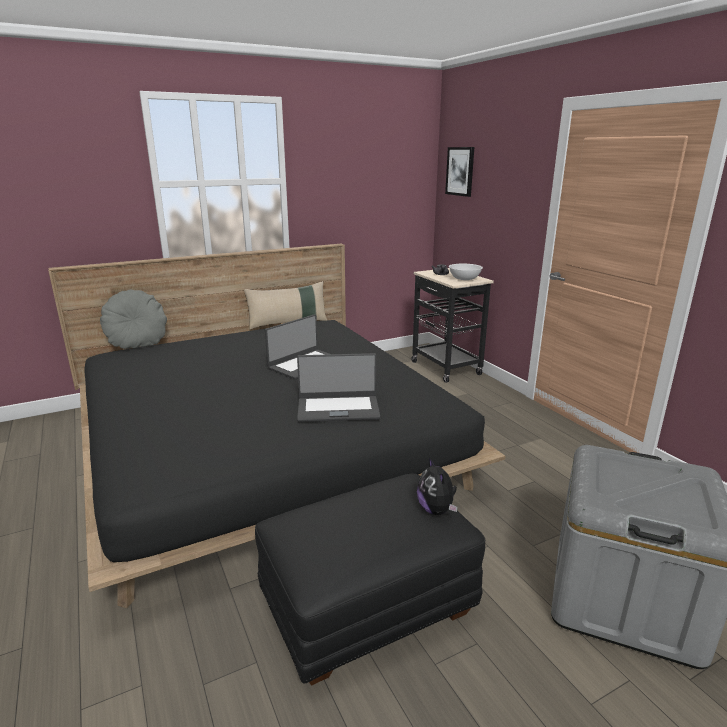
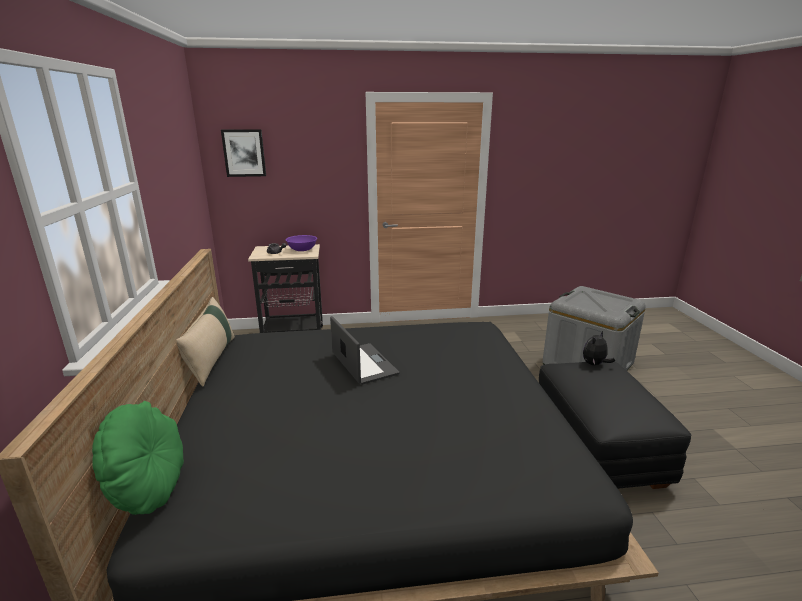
camera: 70 degrees left, 0 degrees up
(138, 345) = (151, 492): grey pillow -> green pillow
(338, 408) = (472, 363): laptop -> none
(436, 510) = (594, 364): plush toy -> plush toy turned 135 degrees clockwise
(464, 279) = (302, 249): white bowl -> purple bowl

